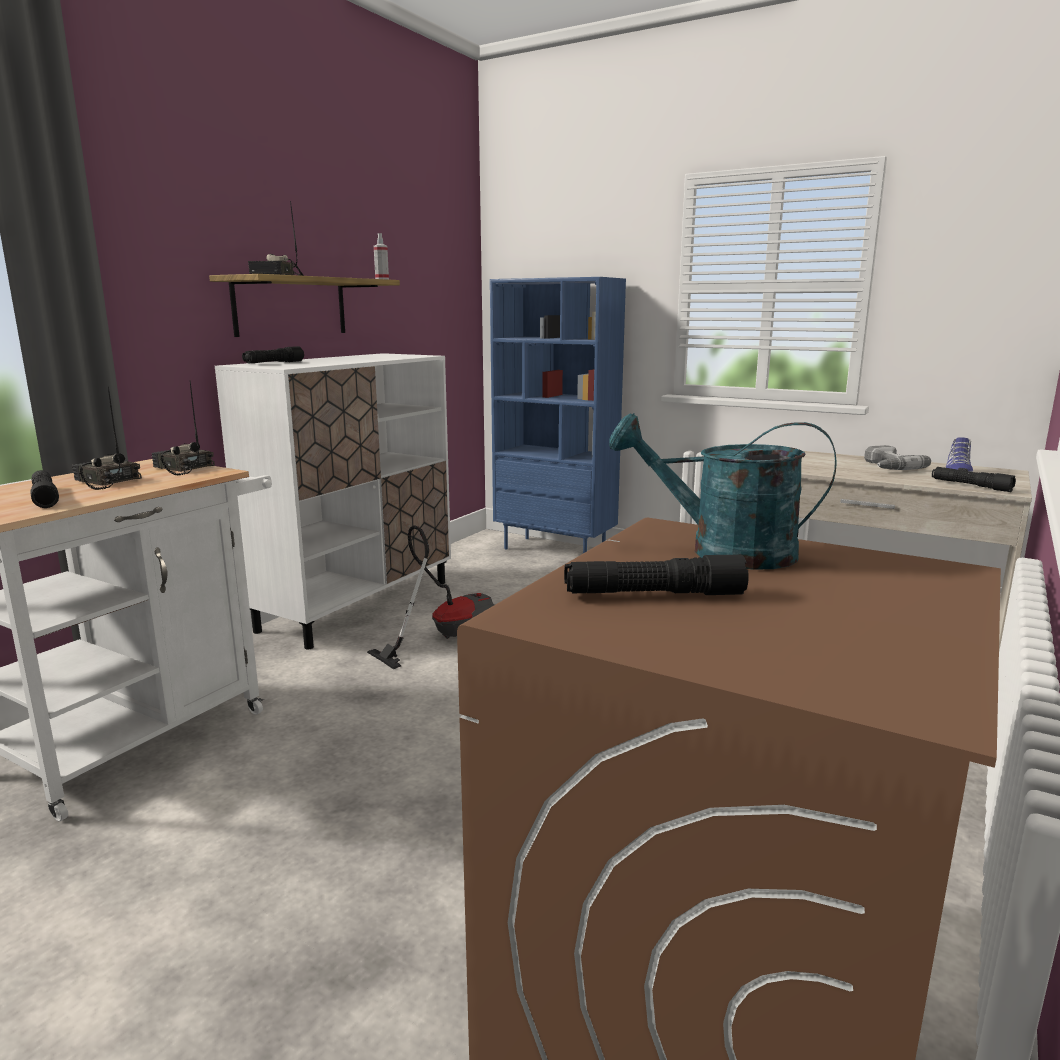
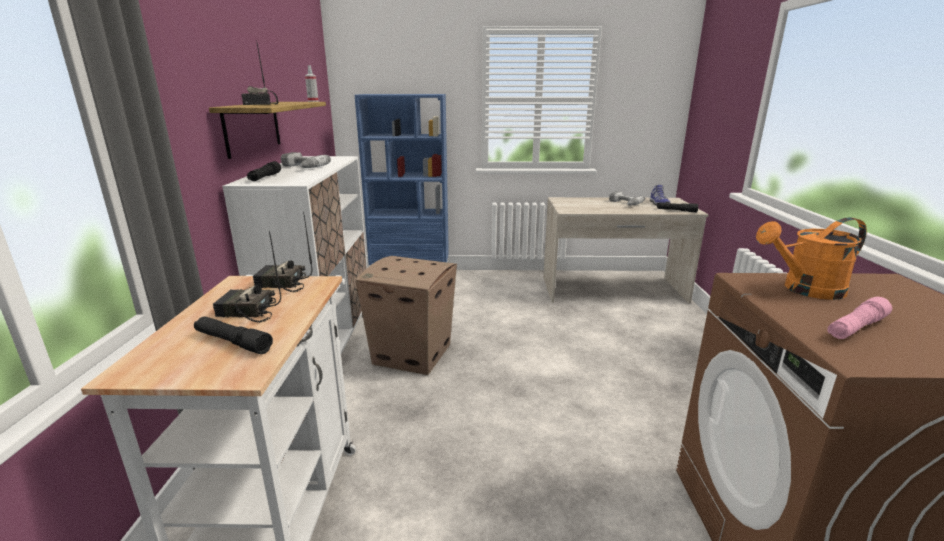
camera: 30 degrees left, 5 degrees up
(343, 359) = (301, 167): none -> power drill
(446, 635) = (413, 354): vacuum cleaner -> cardboard box
(653, 595) = (856, 328): black flashlight -> pink flashlight
(723, 552) = (805, 290): turquoise watering can -> orange watering can

